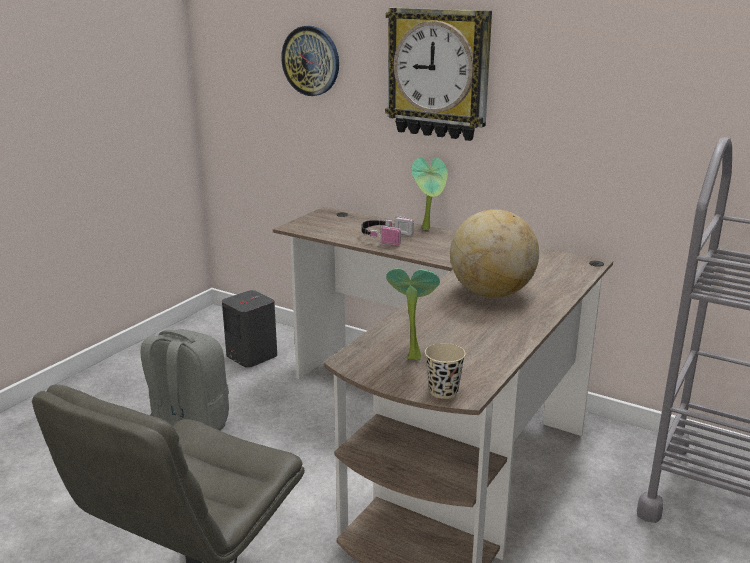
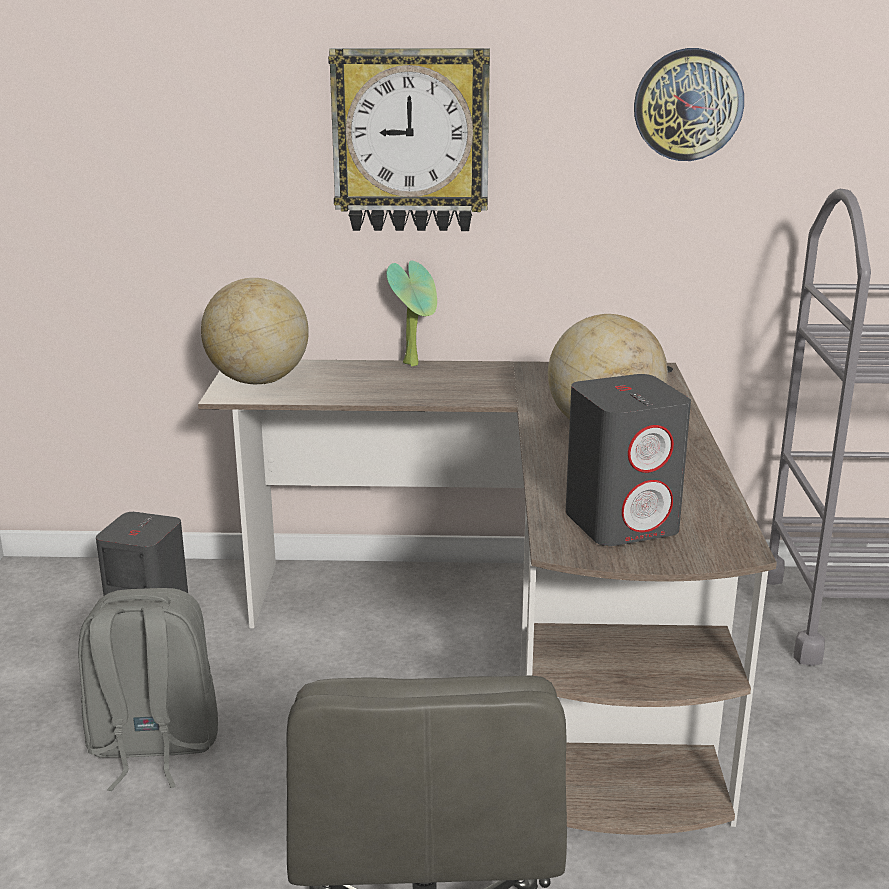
camera: 30 degrees left, 0 degrees up
(311, 61) = (186, 136): wall clock -> wall clock (688, 104)
(321, 222) = (258, 381): none -> globe
(384, 237) = (376, 386): headphones -> none
(411, 356) = (622, 523): potted plant -> grey speaker
(443, 391) = (714, 553): beige cup -> none

